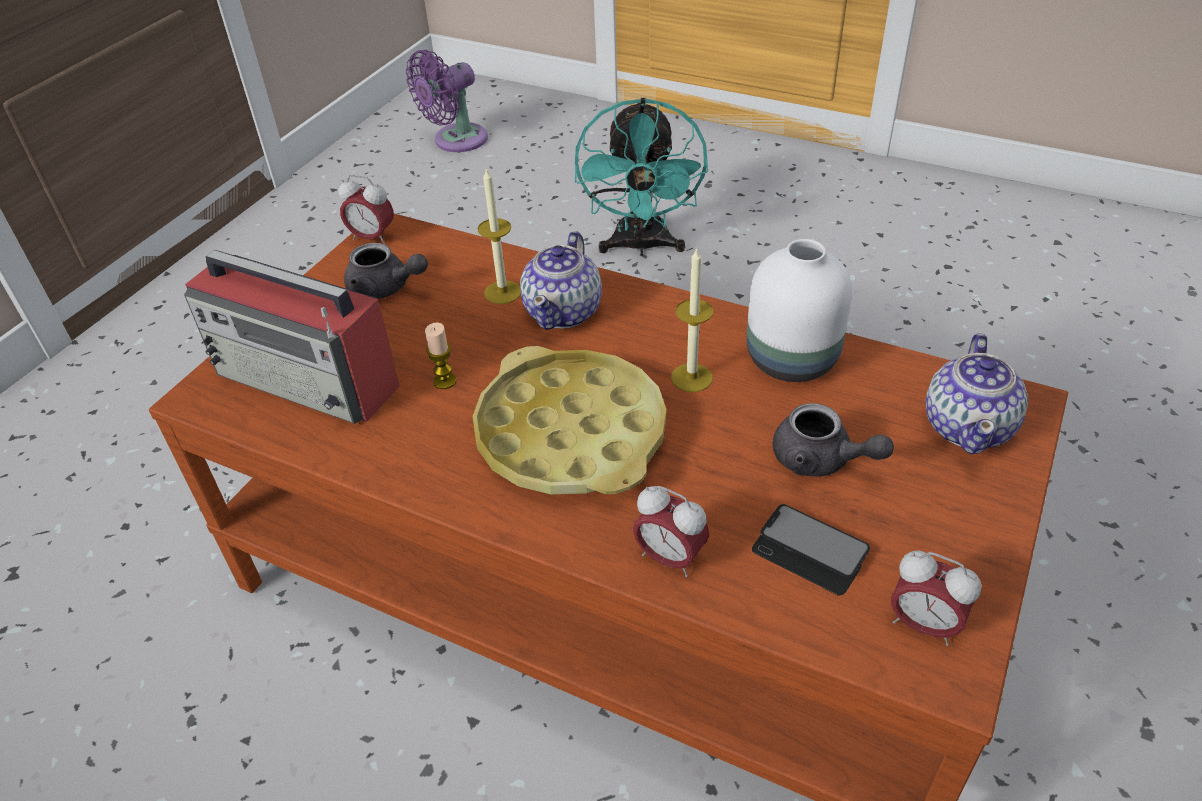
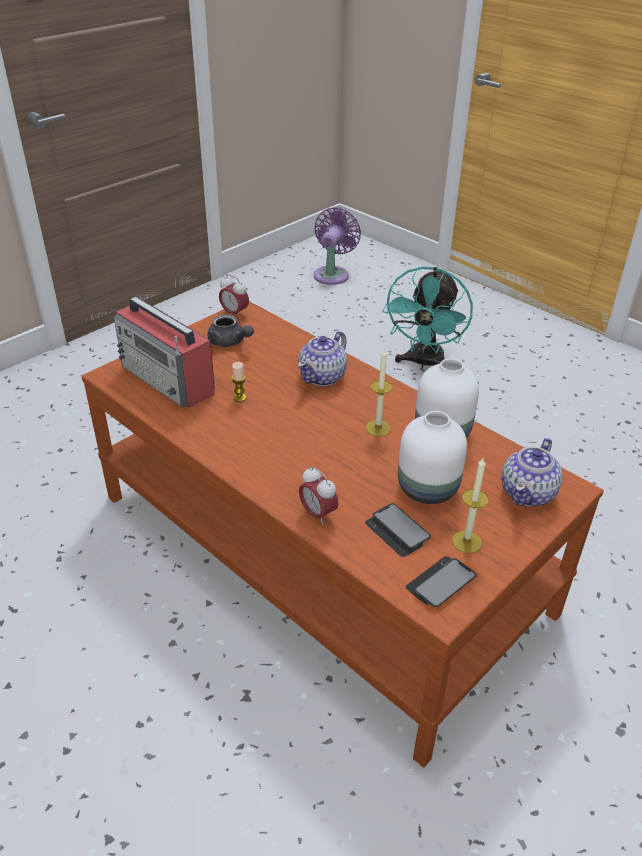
camera: 15 degrees right, 5 degrees down
(456, 141) = (332, 274): purple fan -> purple fan turned 135 degrees clockwise
(502, 292) = (293, 359): candle -> candle (466, 542)
(570, 434) = (295, 440): yellow tray -> none
(821, 460) = (429, 488): grey teapot -> white vase
(923, 625) = (440, 583): alarm clock -> phone

